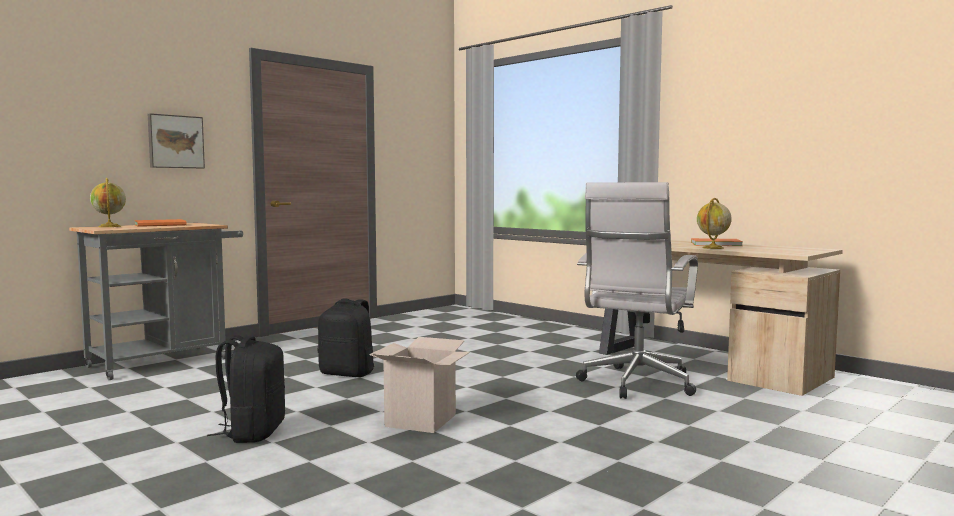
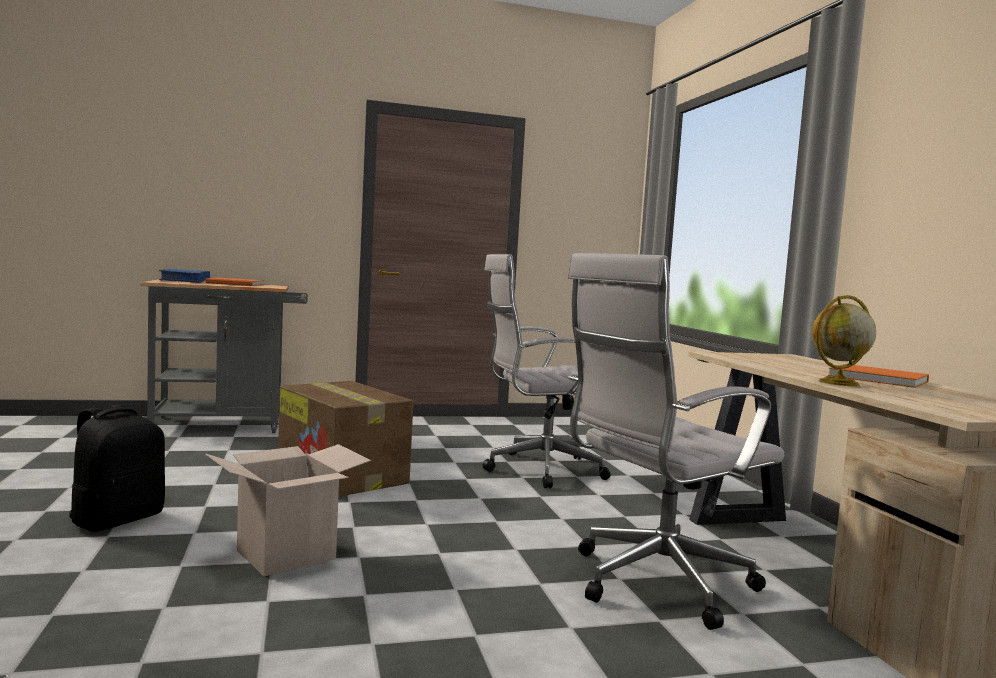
camera: 30 degrees right, 0 degrees up
(109, 226) = (185, 281): globe -> blue book
(175, 141) = (273, 200): picture -> none
(348, 373) = (343, 474): black backpack -> cardboard box
(468, 345) = (538, 469): none -> white office chair

